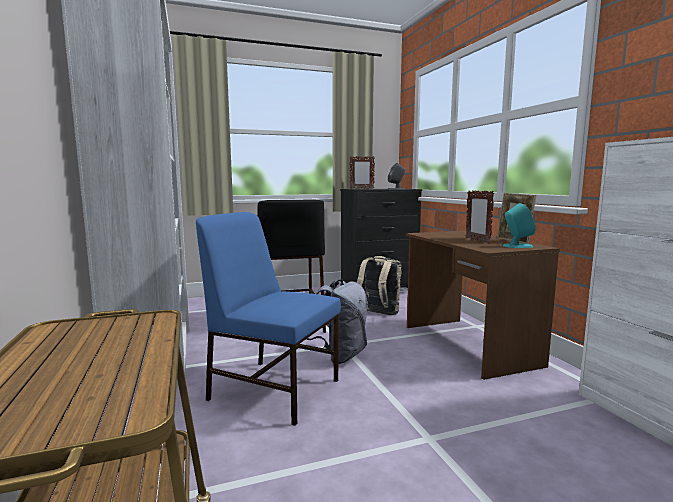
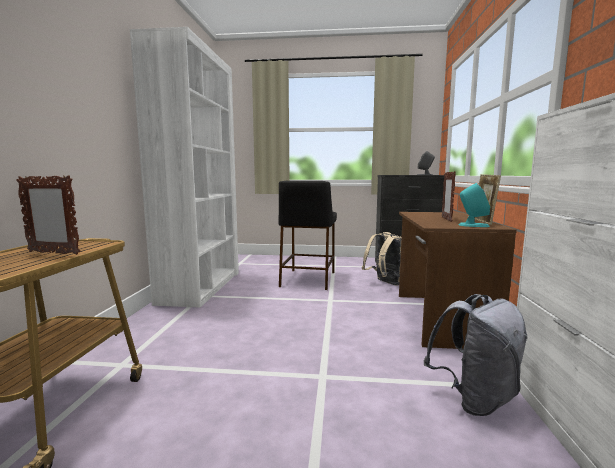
camera: 25 degrees right, 0 degrees up
(273, 388) = (250, 319): blue chair -> none
(340, 356) = (319, 307): grey backpack -> grey backpack (475, 399)
(361, 188) = (396, 174): picture frame -> picture frame (53, 253)

